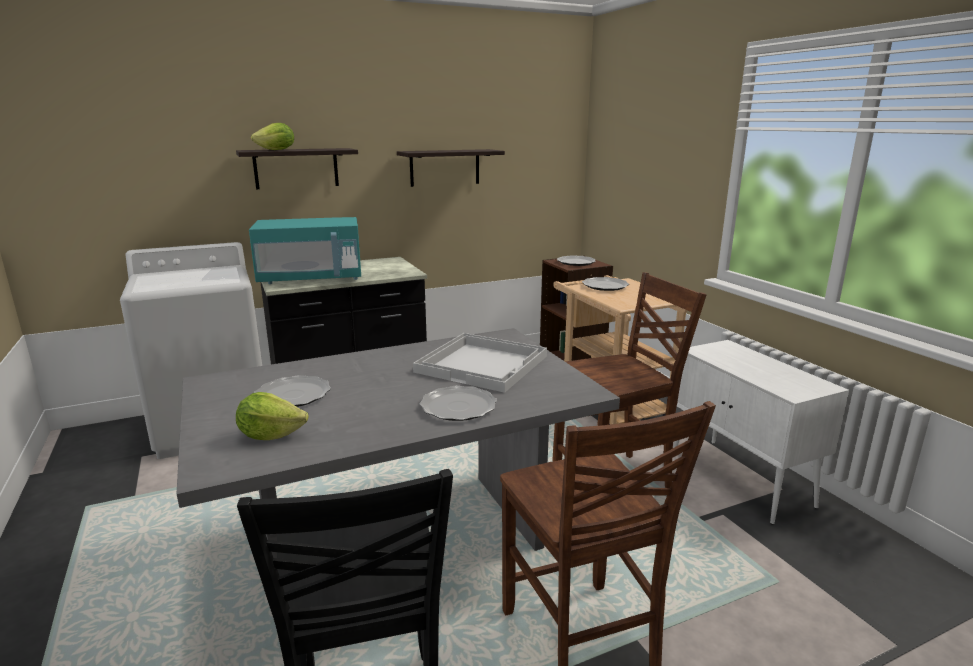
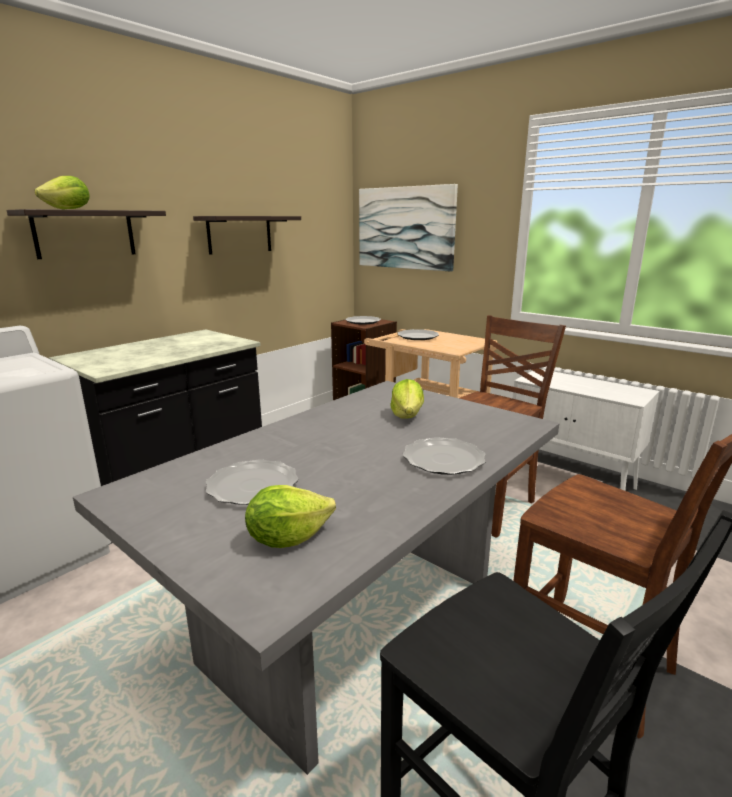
camera: 25 degrees left, 0 degrees up
(312, 279) = (136, 359): turquoise microwave -> none
(483, 364) = (407, 416): white tray -> lettuce
(628, 163) = (405, 228): none -> picture

